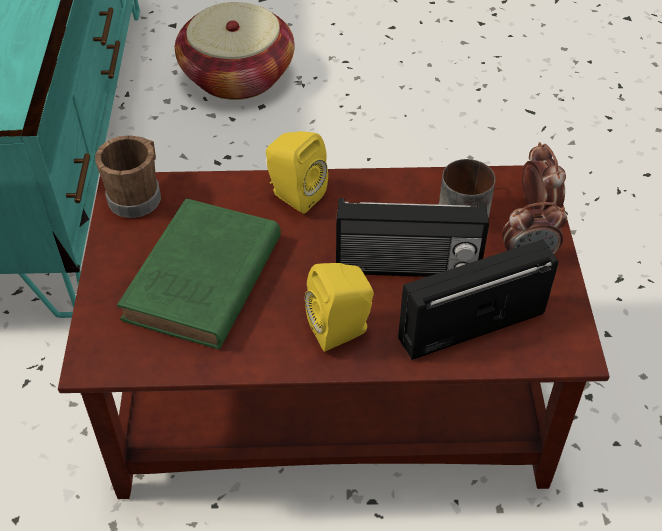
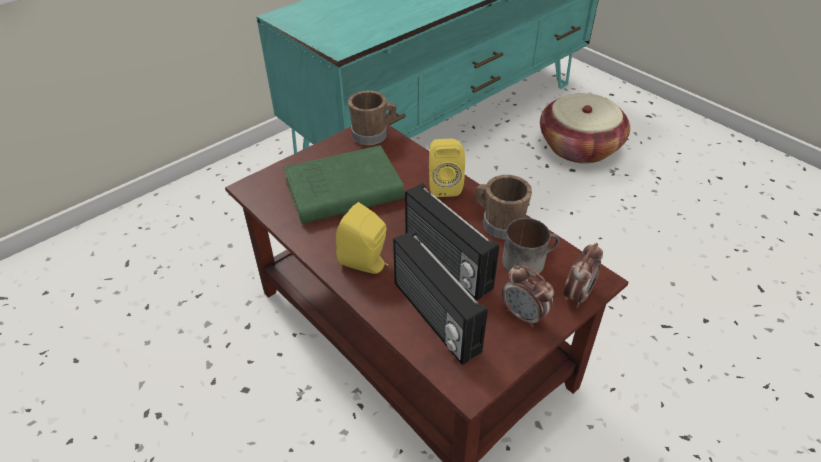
camera: 50 degrees right, 5 degrees down
(395, 194) = (499, 223): none -> brown mug
(470, 324) = (433, 318): radio -> radio turned 150 degrees counterclockwise

